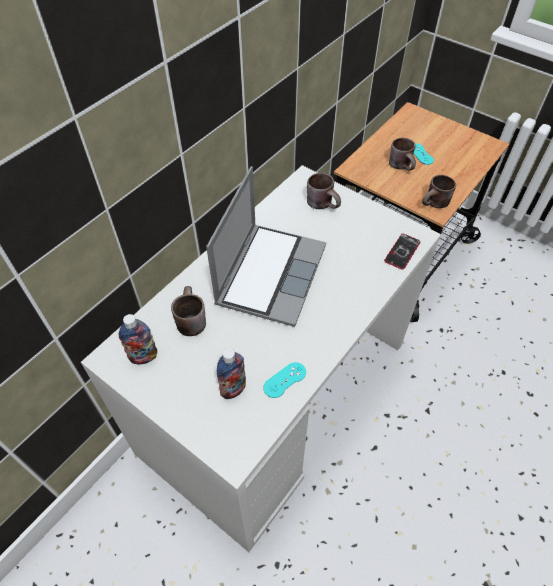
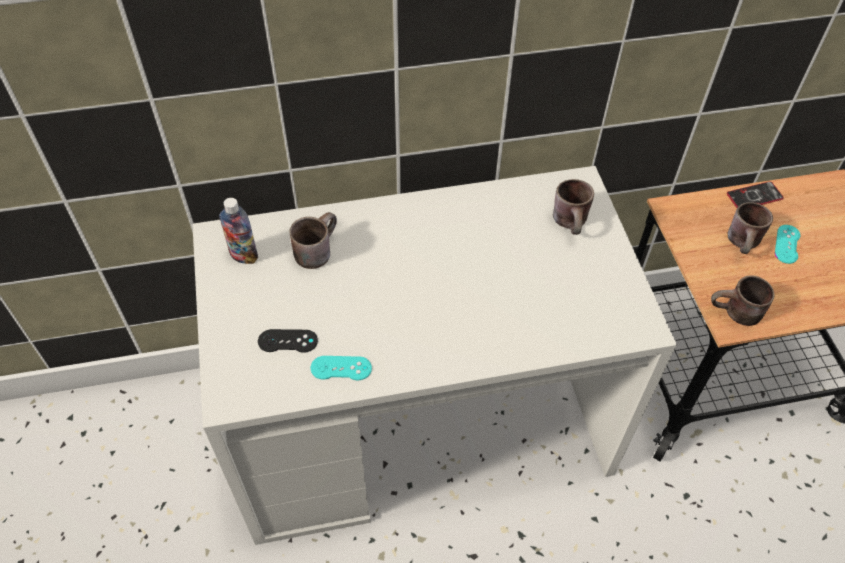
camera: 40 degrees right, 0 degrees up
(233, 389) = (288, 341): bottle -> black game controller
(270, 273) = (436, 258): laptop -> none
(402, 252) = (605, 332): phone -> phone (754, 196)

